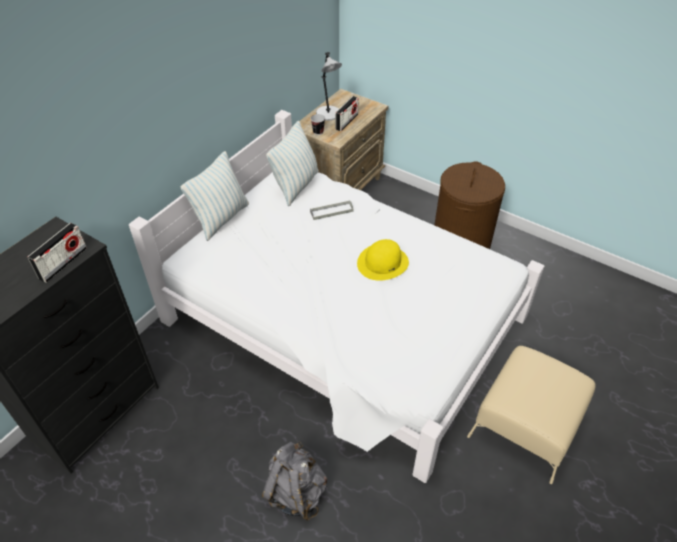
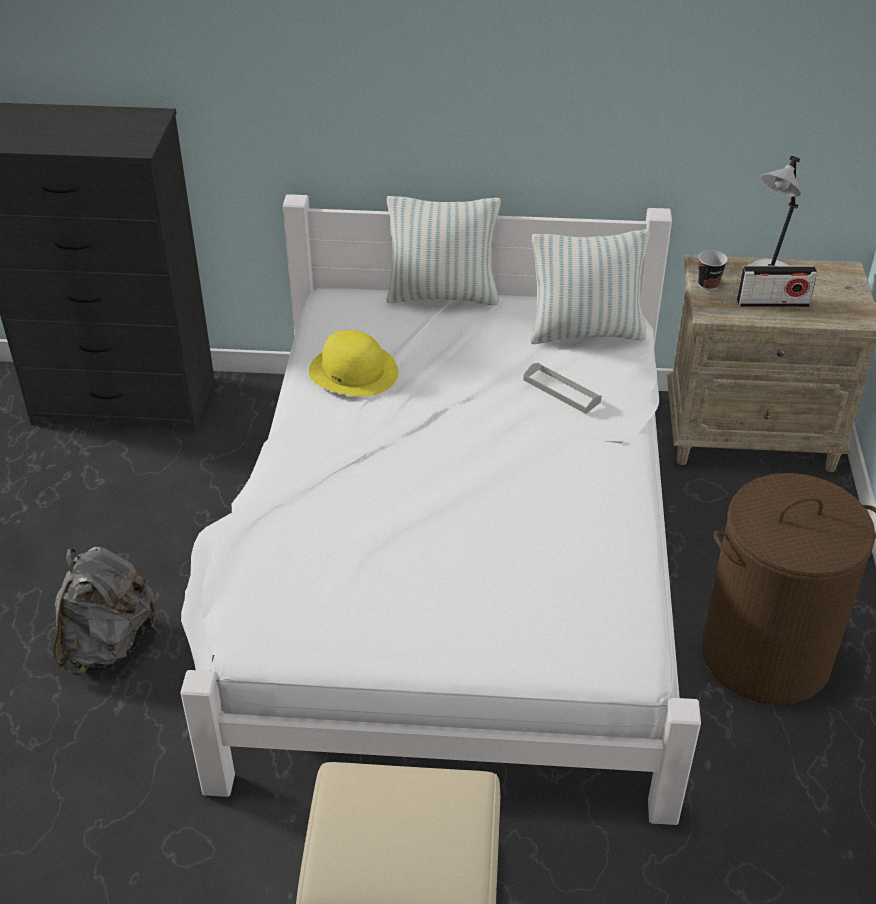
camera: 60 degrees right, 5 degrees down
(63, 263) = (100, 146): radio -> none
(383, 262) = (495, 491): yellow hat -> yellow hat (354, 371)

